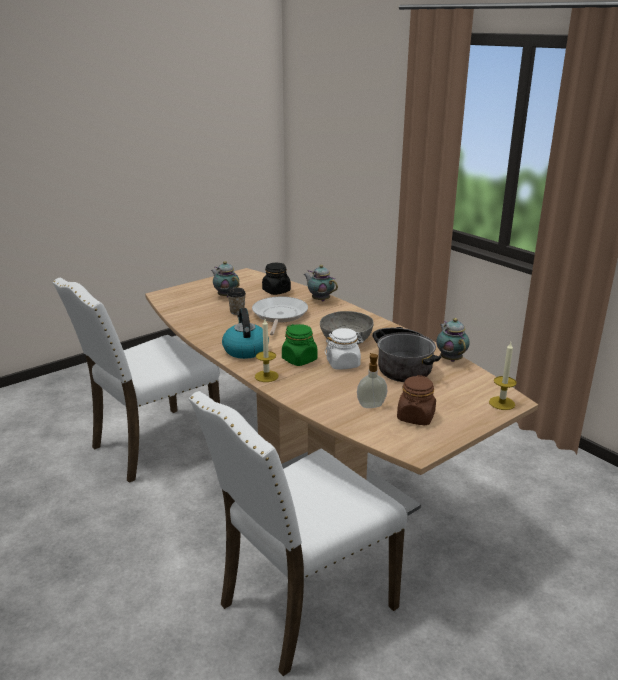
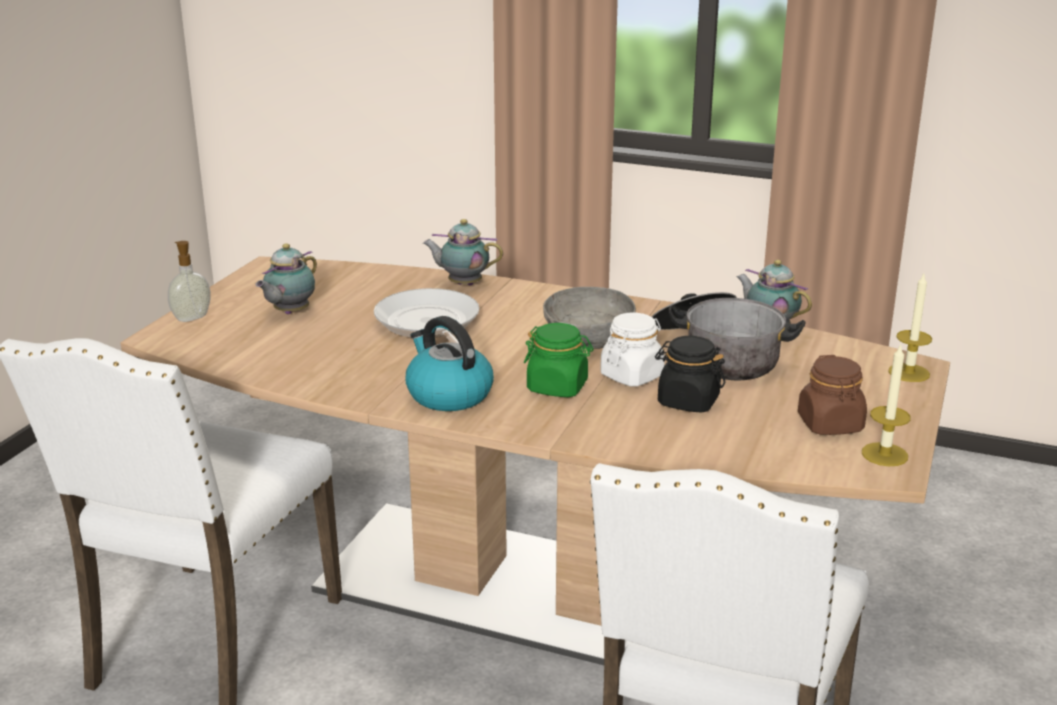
camera: 30 degrees left, 0 degrees up
(226, 296) = (289, 313): teapot -> teapot turned 75 degrees counterclockwise
(237, 312) = (347, 335): cup -> none
(266, 376) = (540, 427): candle -> candle (884, 454)
(276, 291) = (369, 285): black jar -> black jar (687, 401)
(371, 405) = (750, 425): soap dispenser -> soap dispenser (191, 317)

